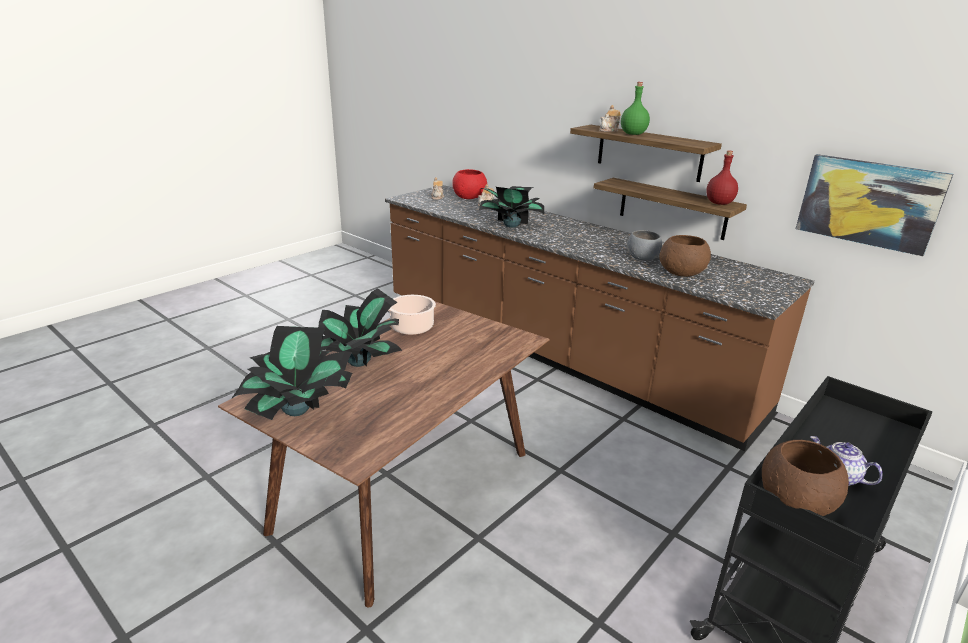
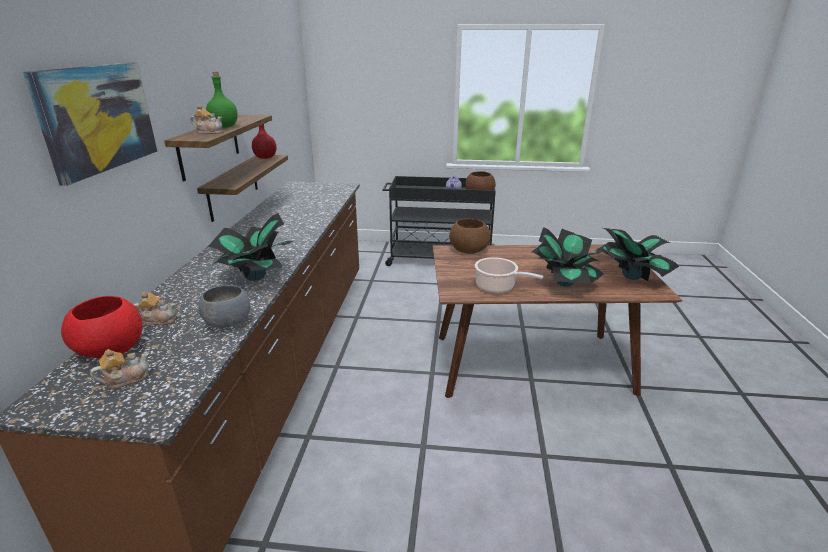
camera: 125 degrees left, 0 degrees up
(642, 258) = (301, 215): grey bowl -> grey bowl (229, 322)
(681, 273) = (320, 203): brown bowl -> brown bowl (469, 250)
(868, 203) = (282, 123): picture -> picture (98, 118)

